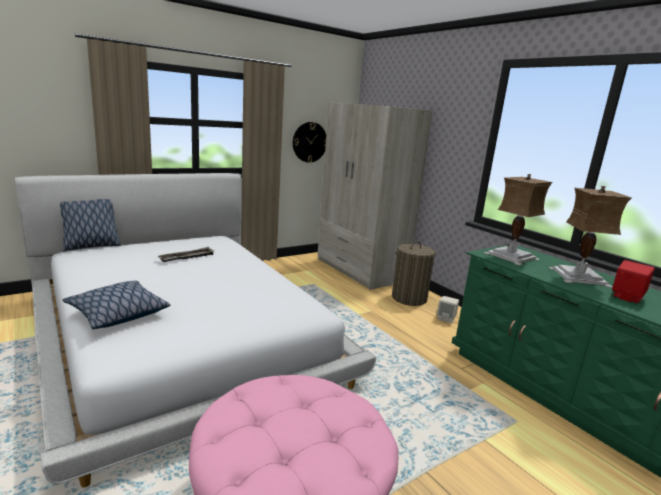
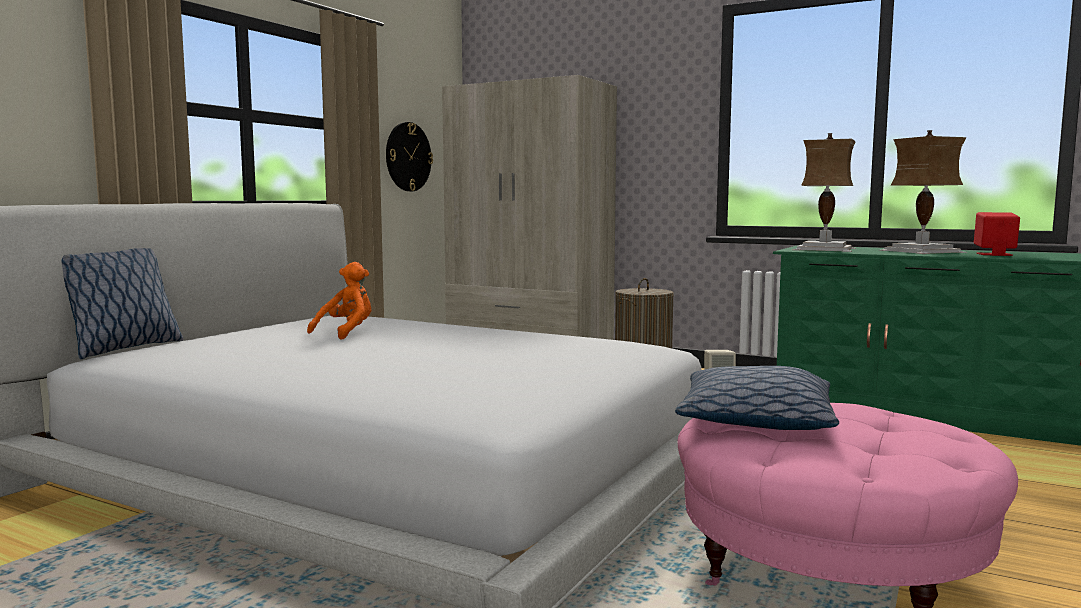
camera: 25 degrees left, 10 degrees down
(117, 314) = (391, 386): pillow -> pillow (755, 421)
(187, 257) = (347, 332): tray -> orange plush toy

